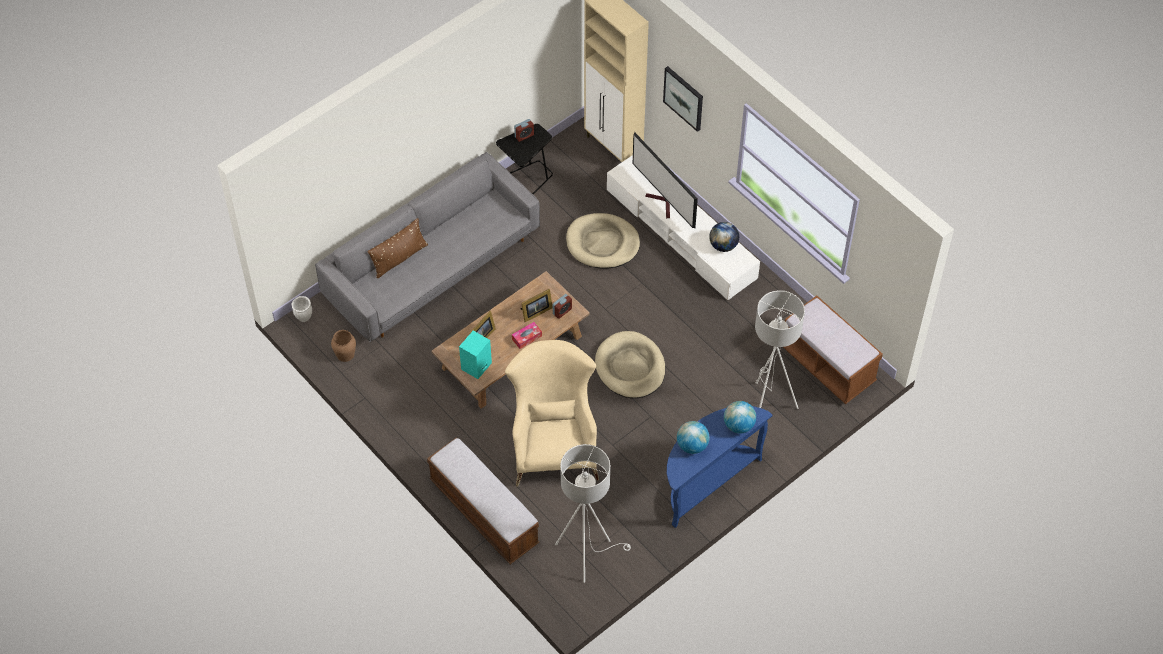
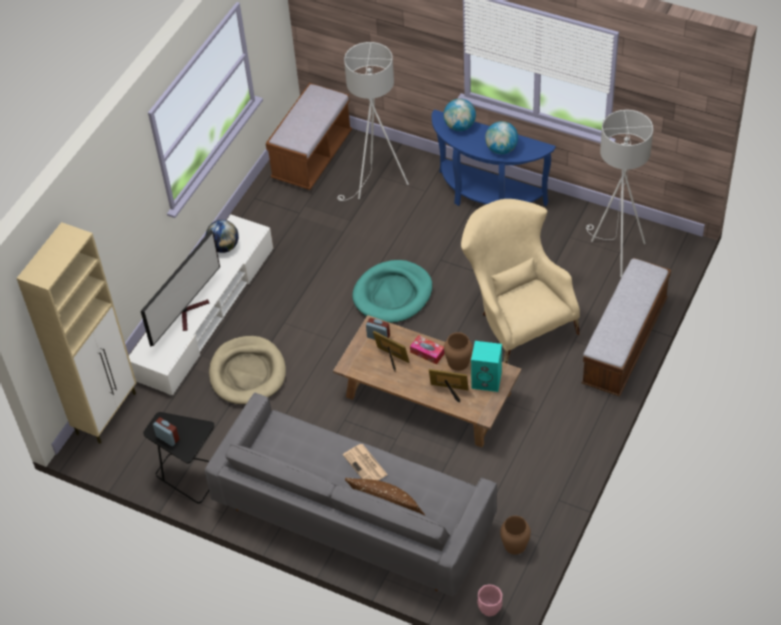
camera: 110 degrees left, 5 degrees down
(304, 317) = (489, 610): white planter -> pink planter
(443, 258) = (366, 465): none -> newspaper
(505, 355) = (458, 362): none -> brown vase
(553, 444) = (516, 319): beige armchair -> beige armchair turned 90 degrees clockwise
(630, 367) = (393, 294): beige dog bed -> turquoise dog bed
(684, 98) = (112, 231): picture -> none

